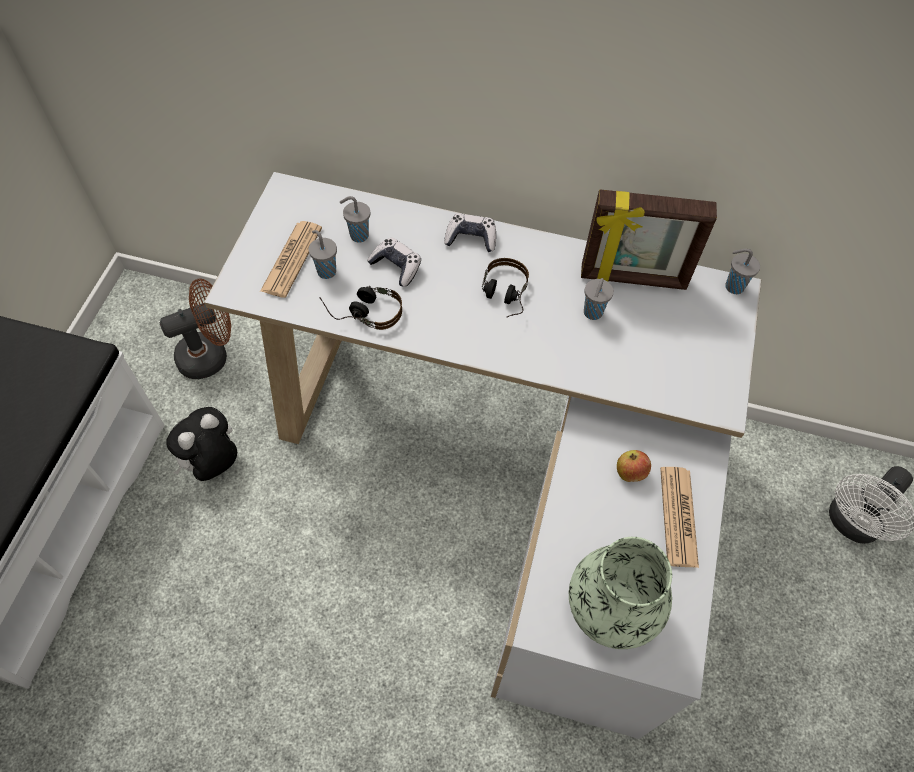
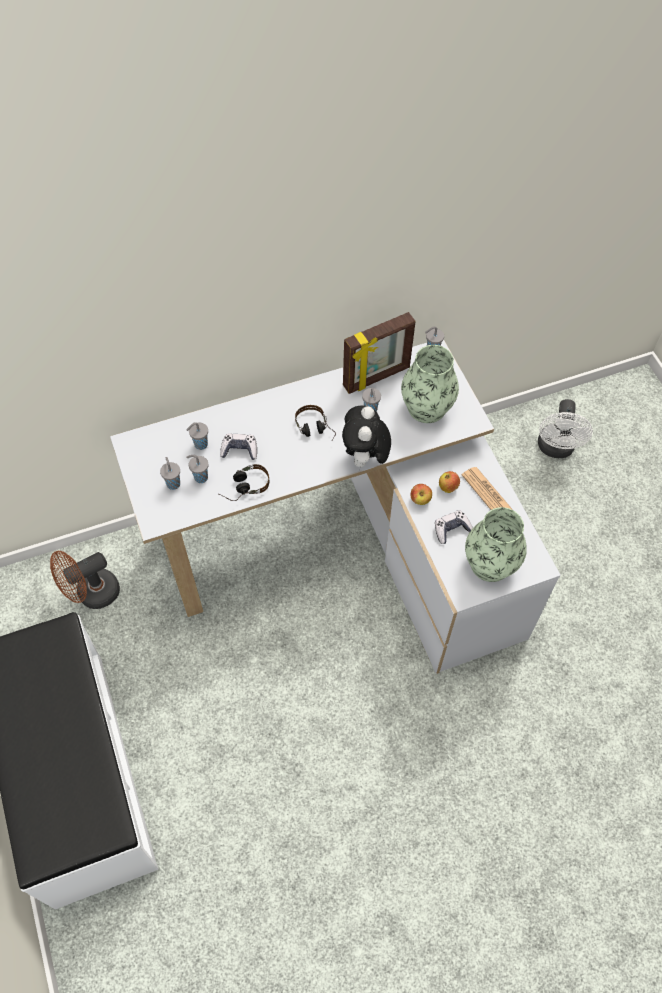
camera: 35 degrees left, 0 degrees up
(210, 355) = (92, 594): brown fan -> brown fan turned 150 degrees counterclockwise
(213, 464) = (157, 660): plush toy -> plush toy (365, 458)
(291, 259) = (173, 483): newspaper -> grey cup
(471, 238) = (268, 407): game controller -> game controller (451, 529)
(580, 465) = (420, 499): none -> apple
(670, 351) = (427, 407): none -> vase

